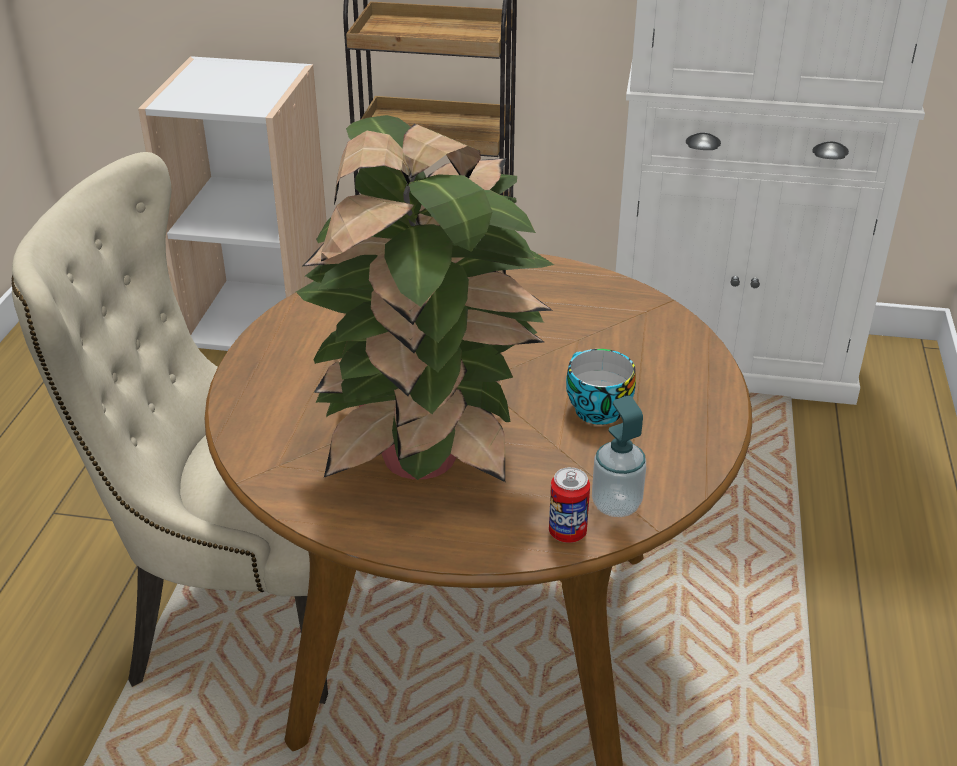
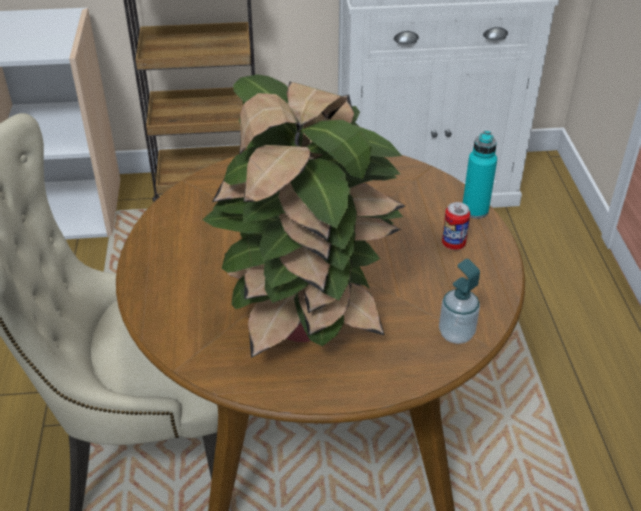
camera: 15 degrees left, 5 degrees up
(567, 532) = (431, 362): can -> can (453, 244)
(594, 409) = (411, 262): cup -> none
(709, 361) = (475, 210): none -> turquoise bottle

